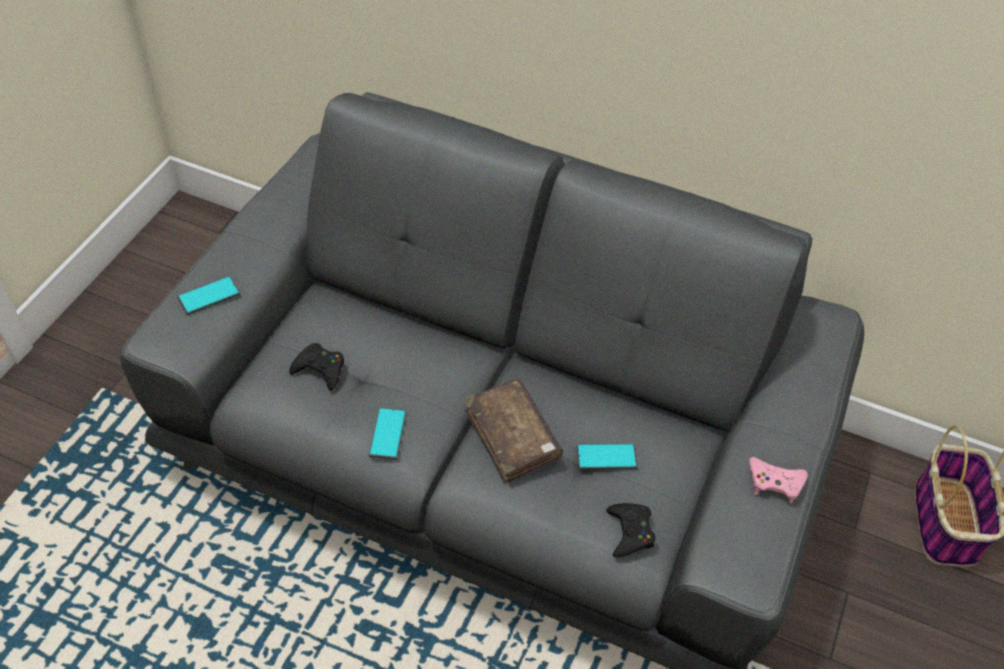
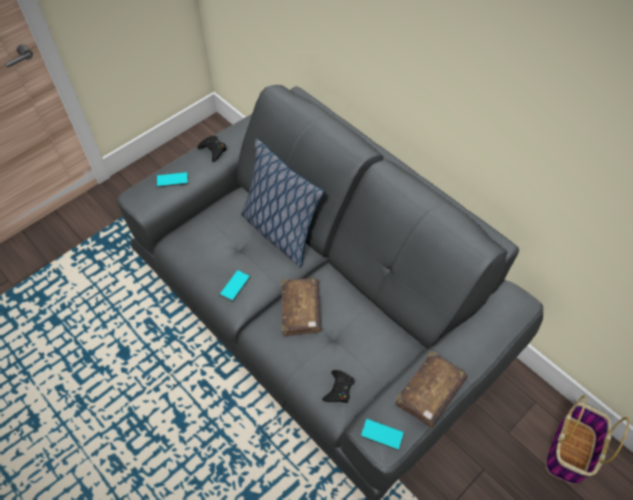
camera: 25 degrees right, 5 degrees up
(320, 369) = (217, 237): black game controller -> black game controller (213, 150)
(417, 330) = (279, 232): none -> pillow
(606, 457) = (348, 340): phone -> phone (382, 434)
(775, 482) = (430, 393): pink game controller -> brown book

